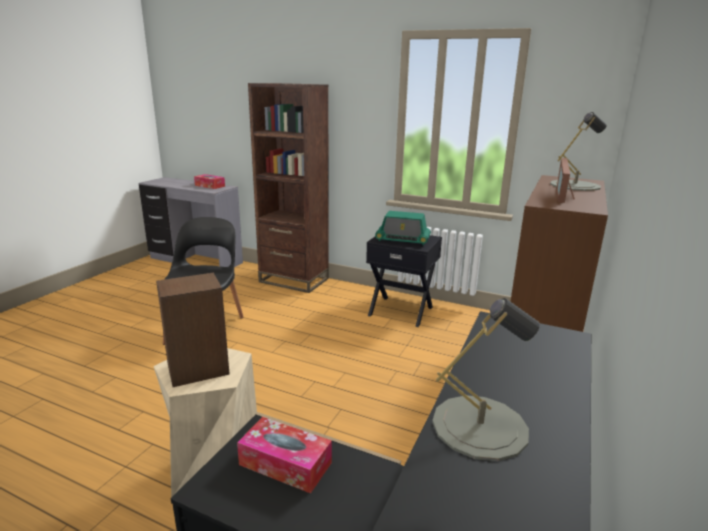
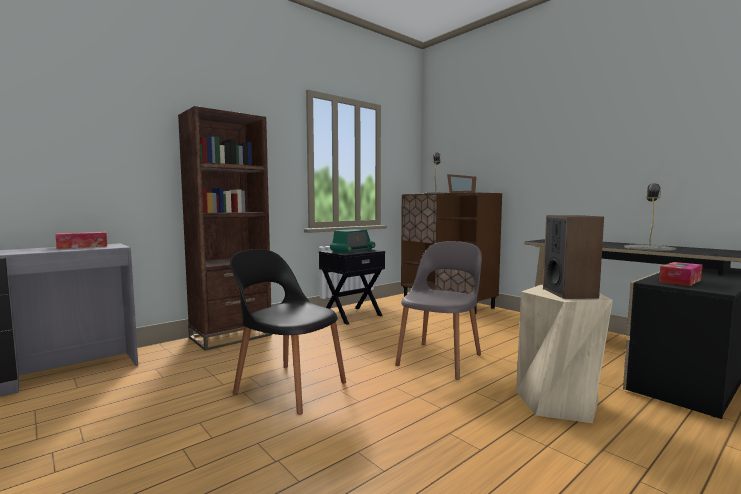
camera: 65 degrees left, 15 degrees down
(301, 385) = (440, 359): none -> grey chair

